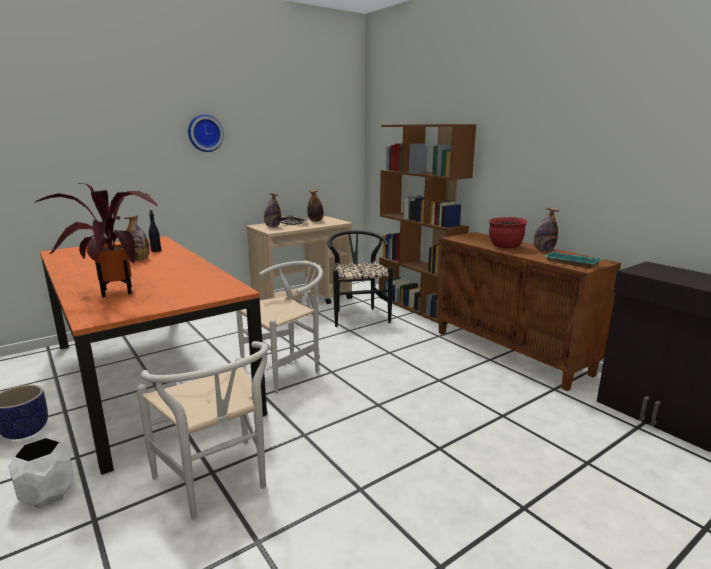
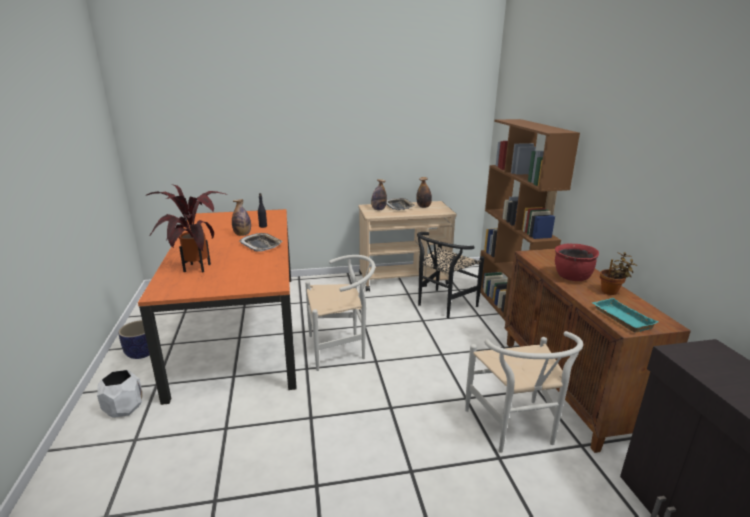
camera: 25 degrees right, 5 degrees up
(176, 265) = (261, 245): none -> tray
(204, 133) = (326, 122): wall clock -> none
(218, 483) = (223, 439): white chair -> white chair (515, 430)
(358, 315) = (442, 305): black chair -> black chair turned 150 degrees counterclockwise
(543, 250) = (611, 292): bottle -> potted plant

